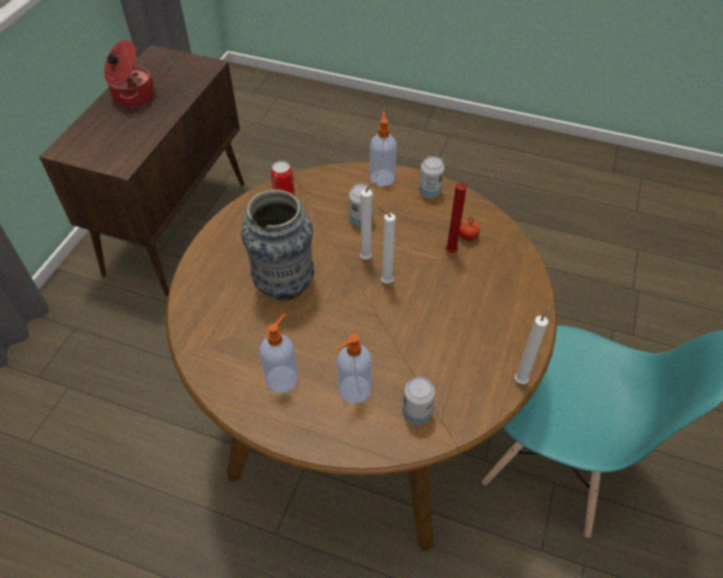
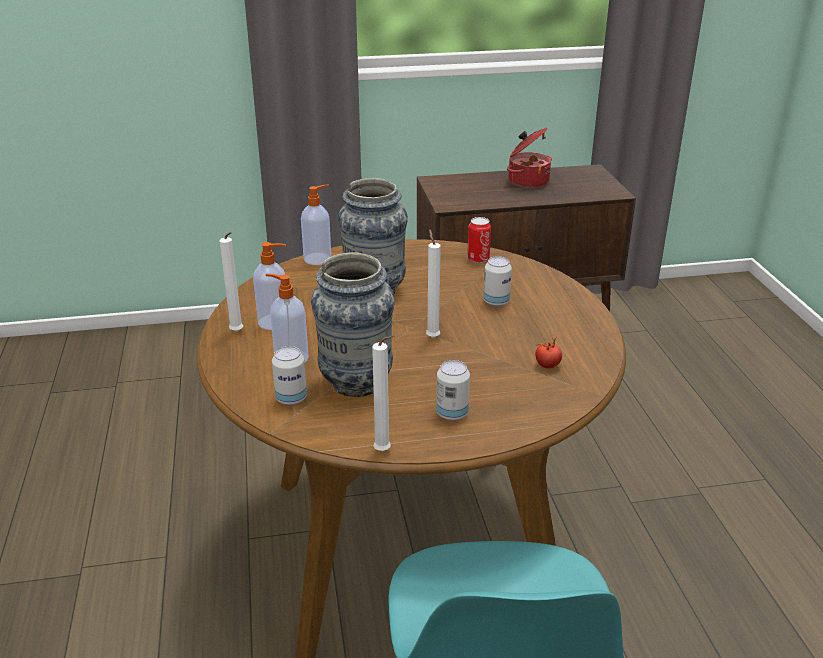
camera: 60 degrees right, 20 degrees down
(368, 258) = (452, 319): white candle -> white candle (237, 332)
(382, 177) = (568, 295): soap dispenser -> soap dispenser (318, 259)
(422, 359) = (356, 384): none -> vase
(429, 192) = (583, 326): can -> can (452, 413)
(453, 252) = (515, 362): red candle -> none

